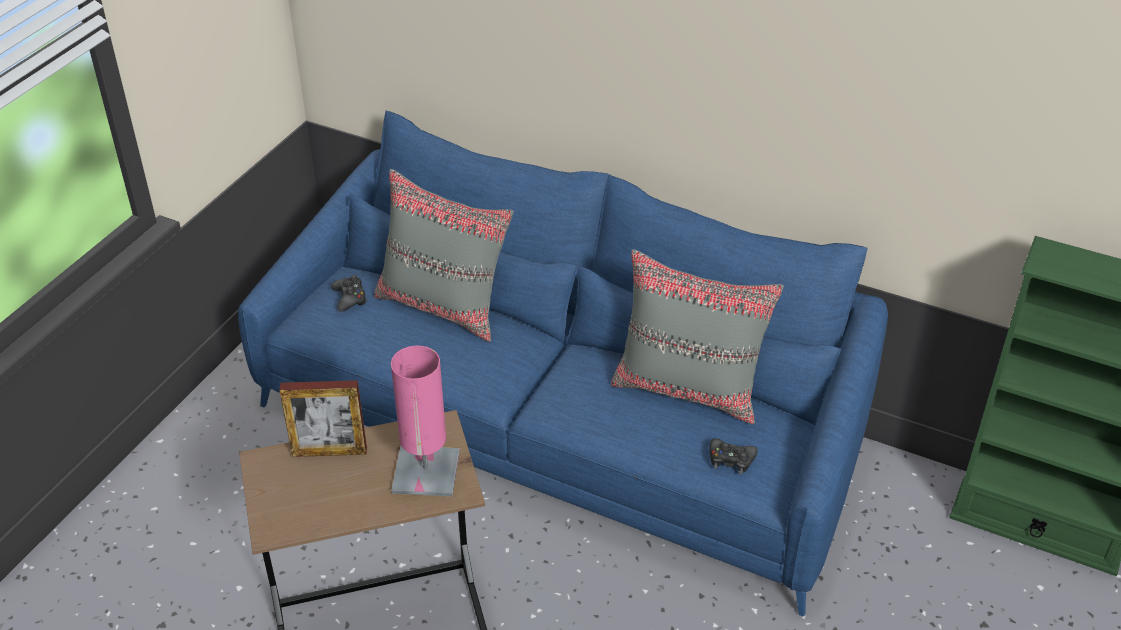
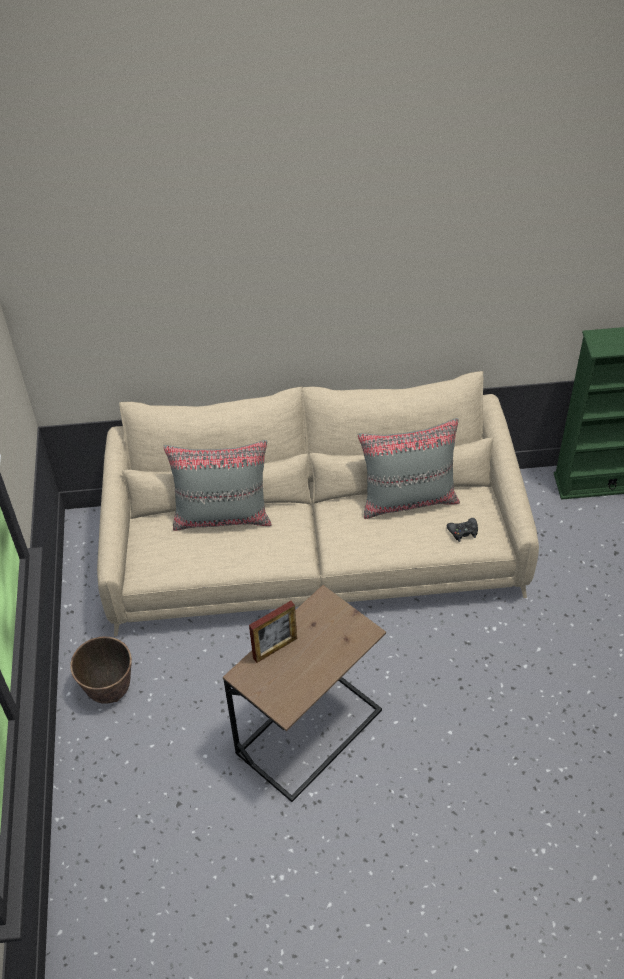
camera: 30 degrees left, 10 degrees up
(204, 459) = (109, 690): none -> planter
(350, 298) = (159, 539): black game controller -> none
(426, 472) = (339, 631): pink table lamp -> none
(562, 429) = (314, 554): blue sofa -> beige sofa

